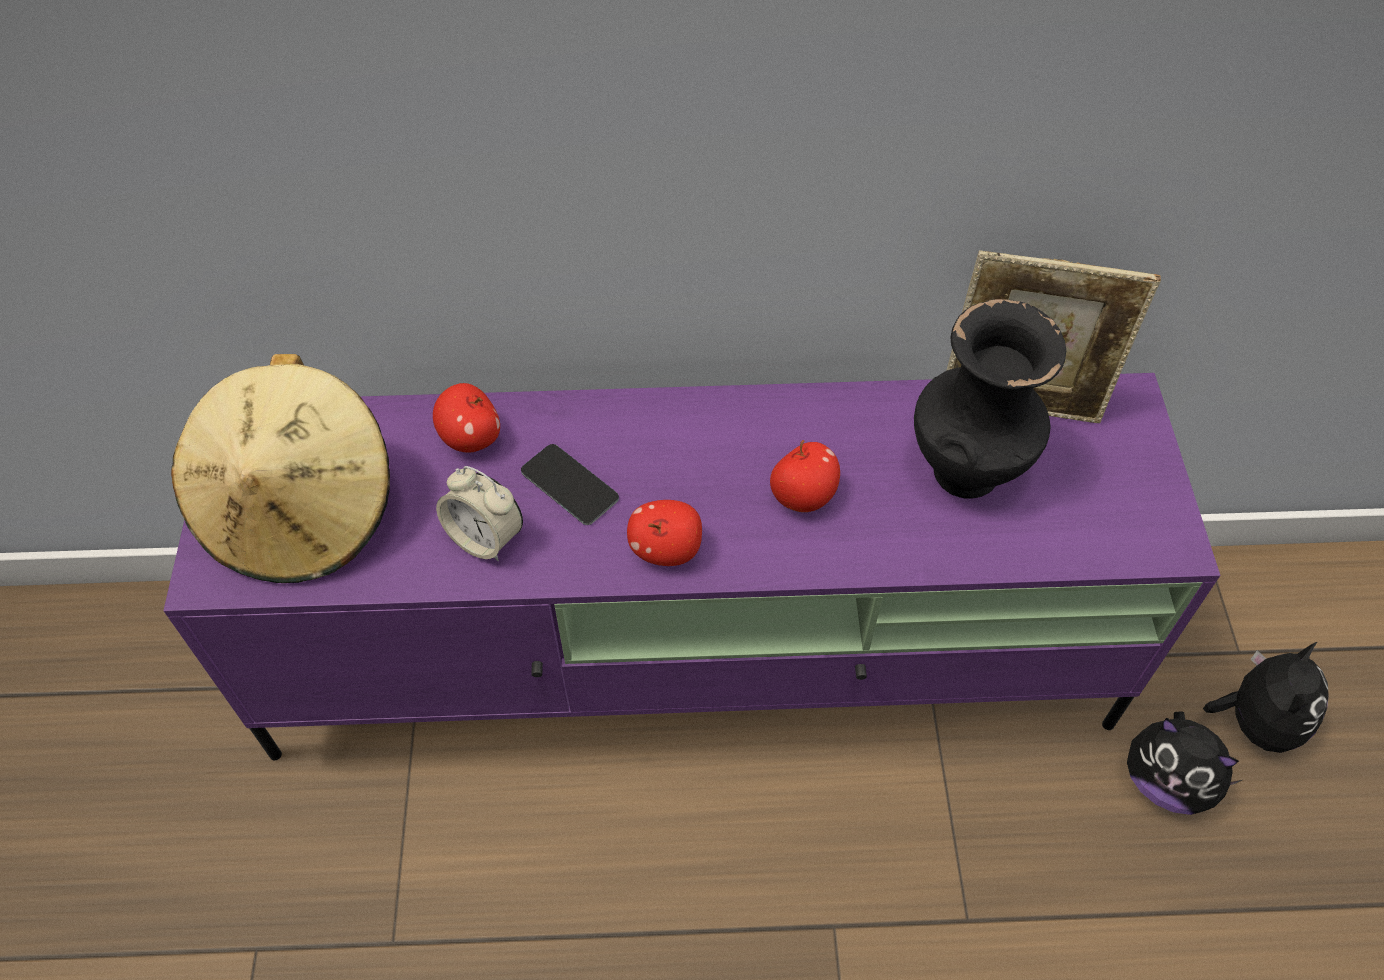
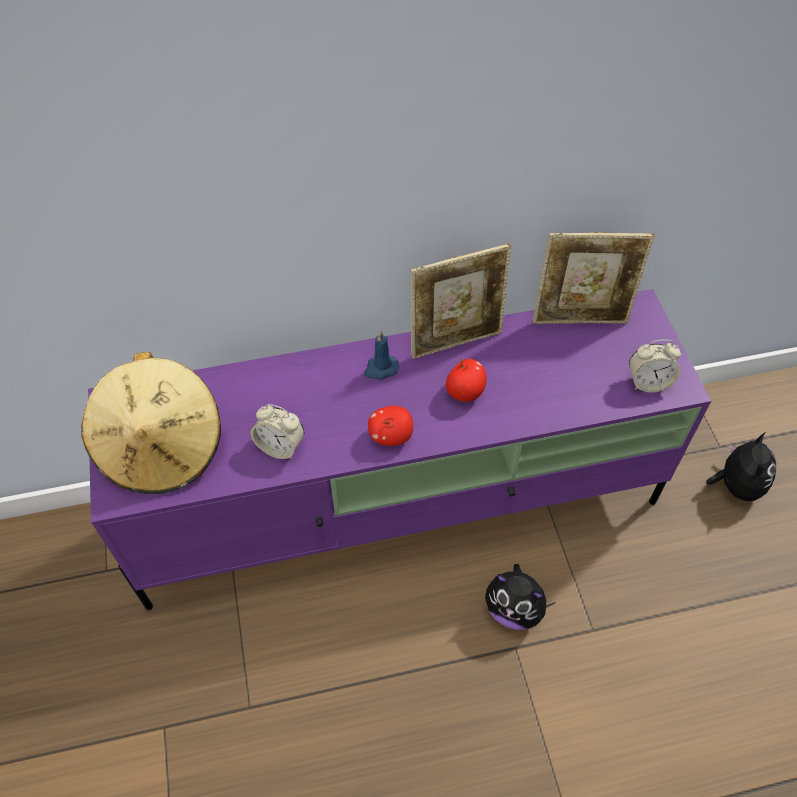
camera: 10 degrees left, 0 degrees up
(471, 438) = (257, 387): apple -> none
(569, 485) = (324, 406): phone -> none
(673, 437) = (380, 368): none -> blue candle
(806, 411) = (456, 341): none -> picture frame
(966, 469) = (556, 362): black vase -> none
(1116, 527) = (648, 382): none -> alarm clock
(1165, 781) = (691, 529): plush toy -> plush toy (514, 609)

